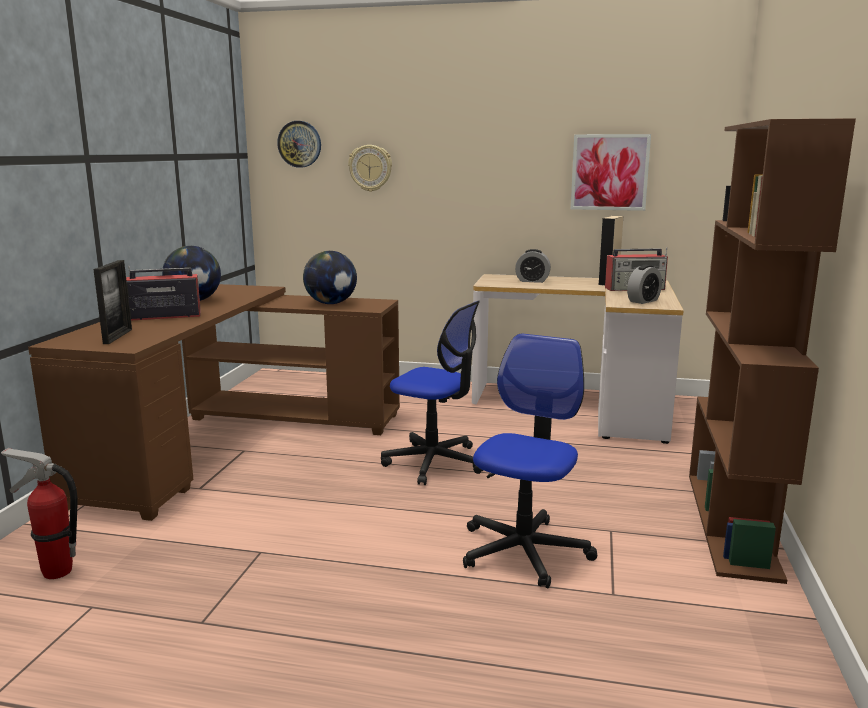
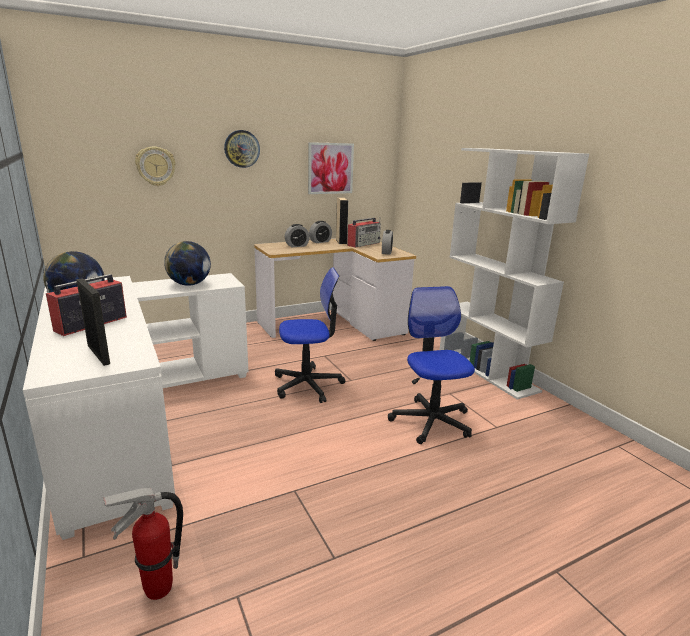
camera: 40 degrees left, 5 degrees up
(234, 441) = (138, 417): brown desk -> white desk
(299, 144) = (83, 144): wall clock -> wall clock (242, 149)
(578, 280) = (320, 241): none -> alarm clock
(732, 523) = (487, 370): brown bookcase -> white bookcase

